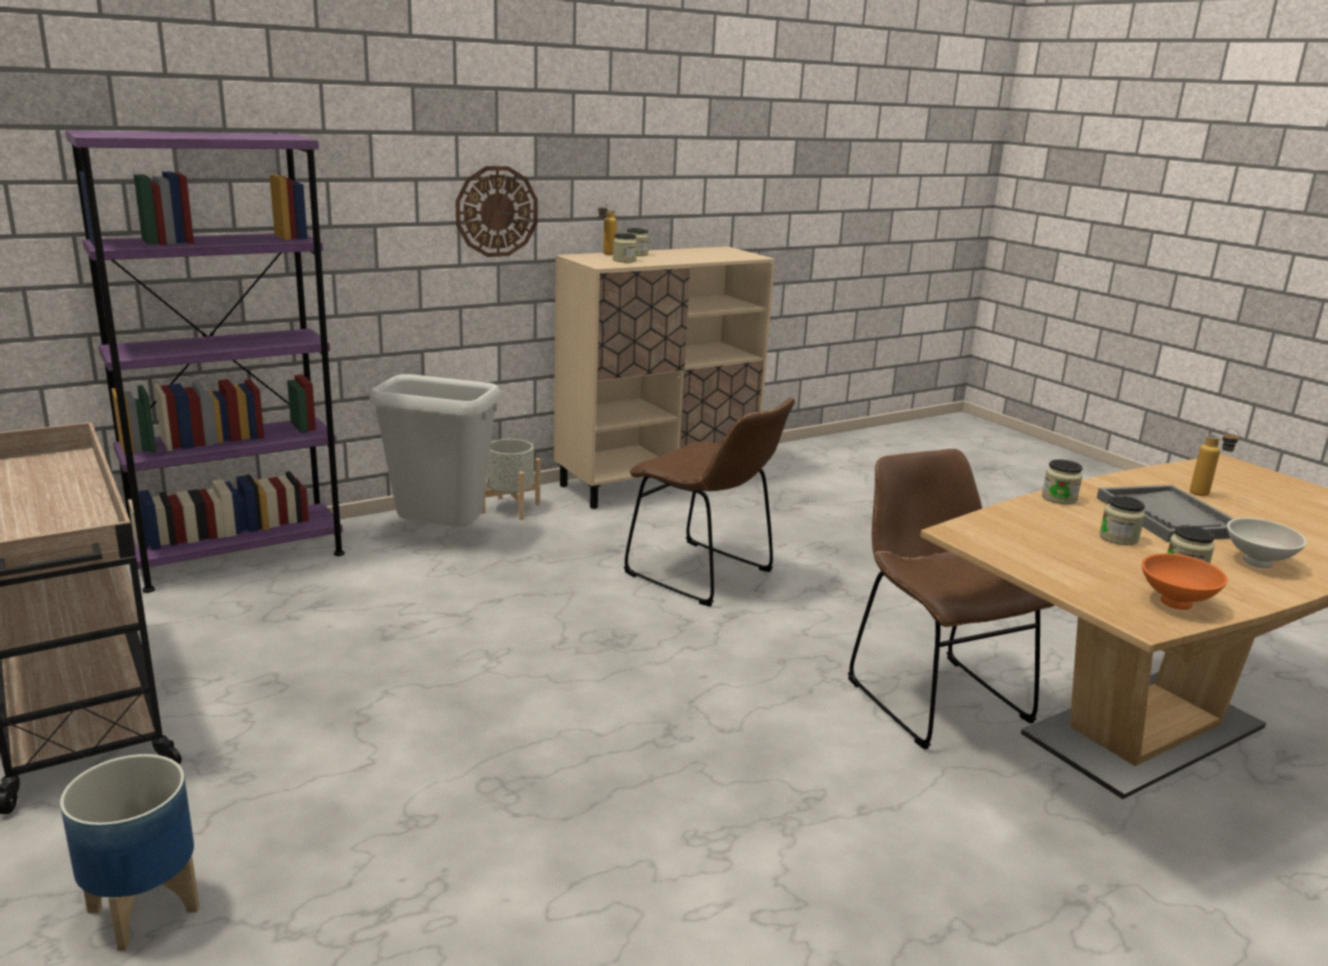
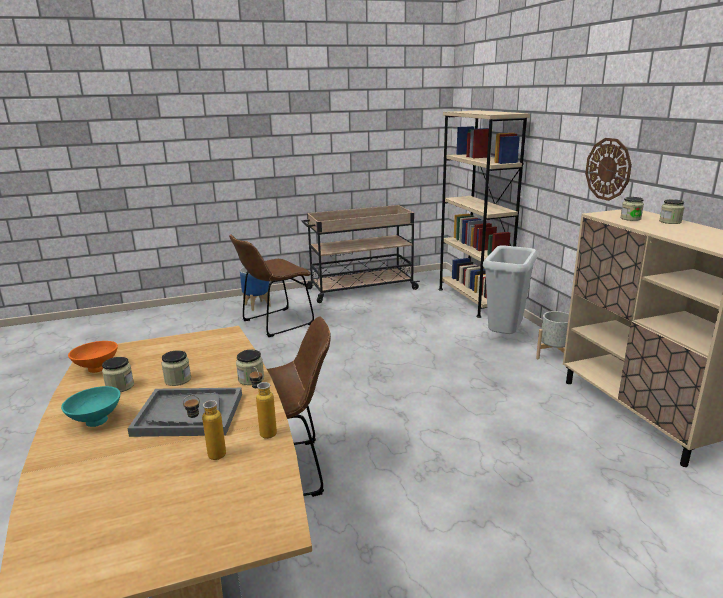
camera: 105 degrees right, 0 degrees up
(239, 556) = (473, 300): purple bookcase -> beige bookcase
(605, 254) = (655, 216): bottle -> bottle (265, 431)
(705, 575) = (459, 412): brown chair -> brown chair (275, 323)
(1260, 563) = (95, 422): white bowl -> turquoise bowl

